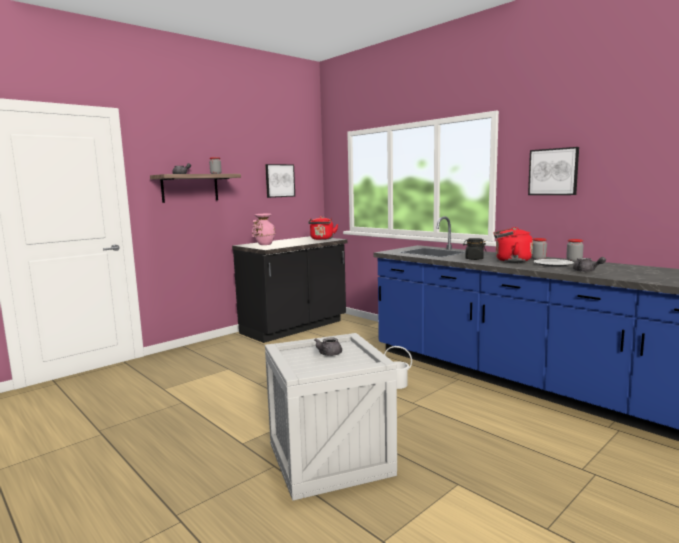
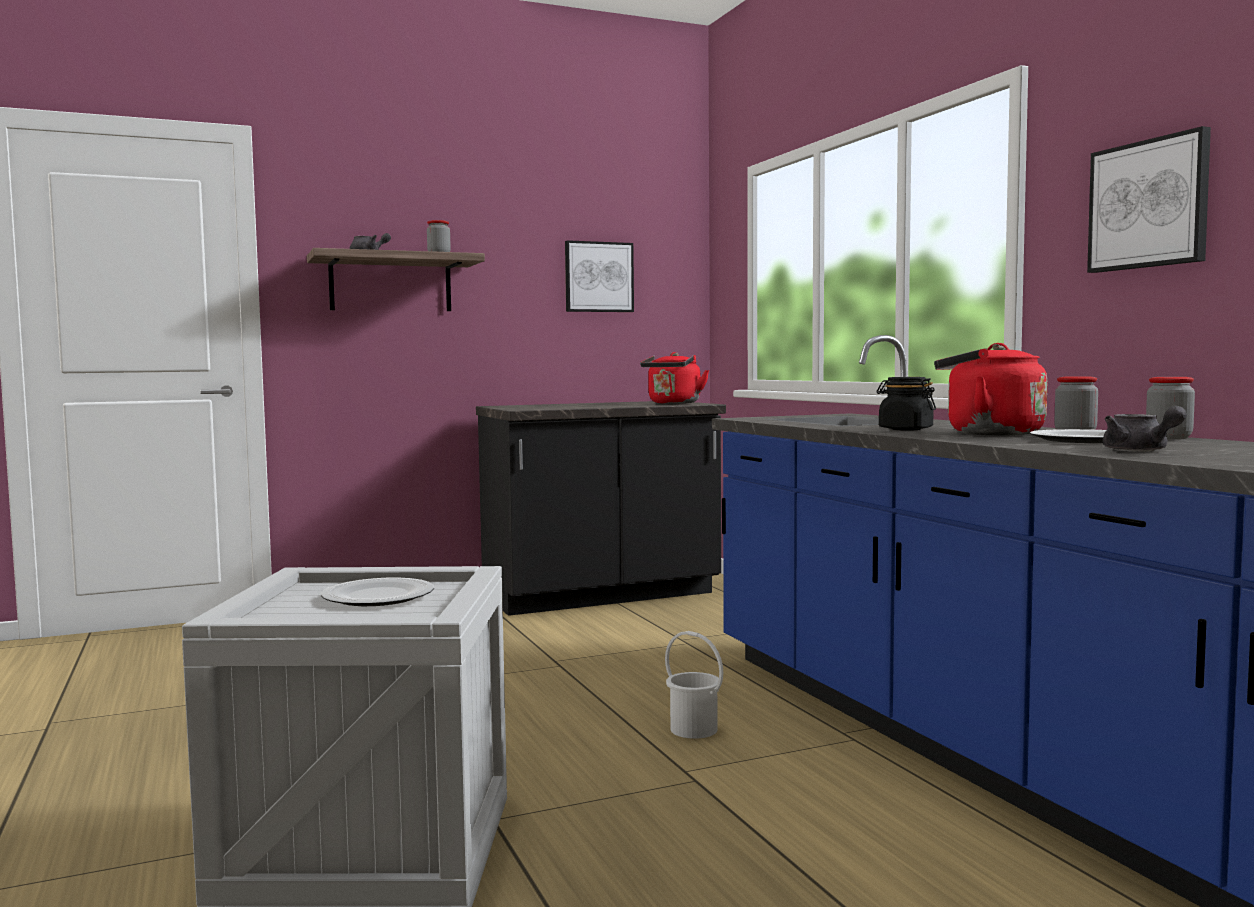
camera: 20 degrees right, 5 degrees down
(264, 244) = (535, 406): pink vase -> none
(327, 354) = (378, 597): grey teapot -> plate

